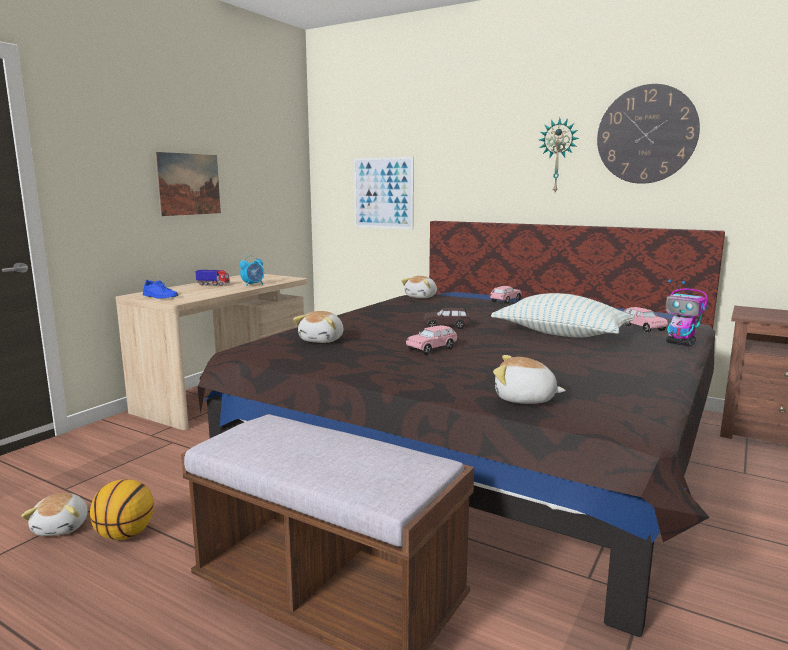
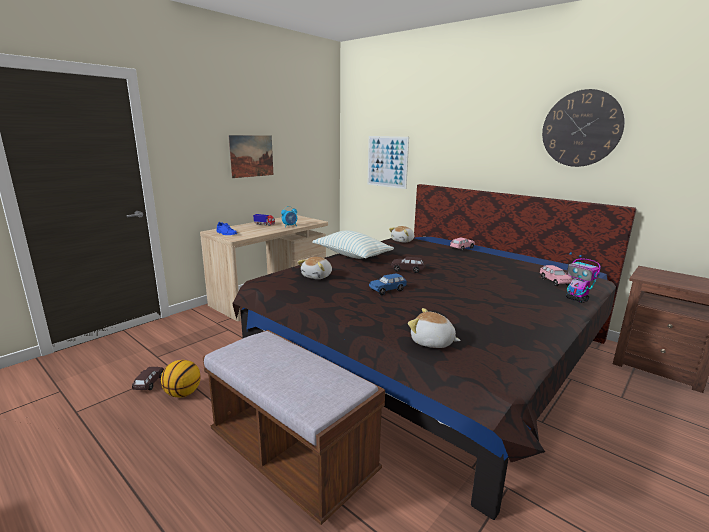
camera: 10 degrees right, 5 degrees up
(62, 527) = (149, 383): plush toy -> brown toy car
(431, 349) = (387, 290): pink toy car -> blue toy car
(558, 156) = (512, 142): wall clock -> none
(561, 334) = (488, 283): pillow -> pillow (352, 255)

